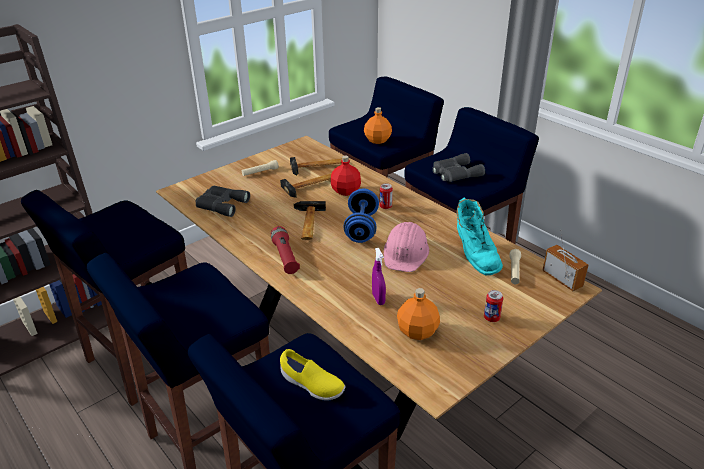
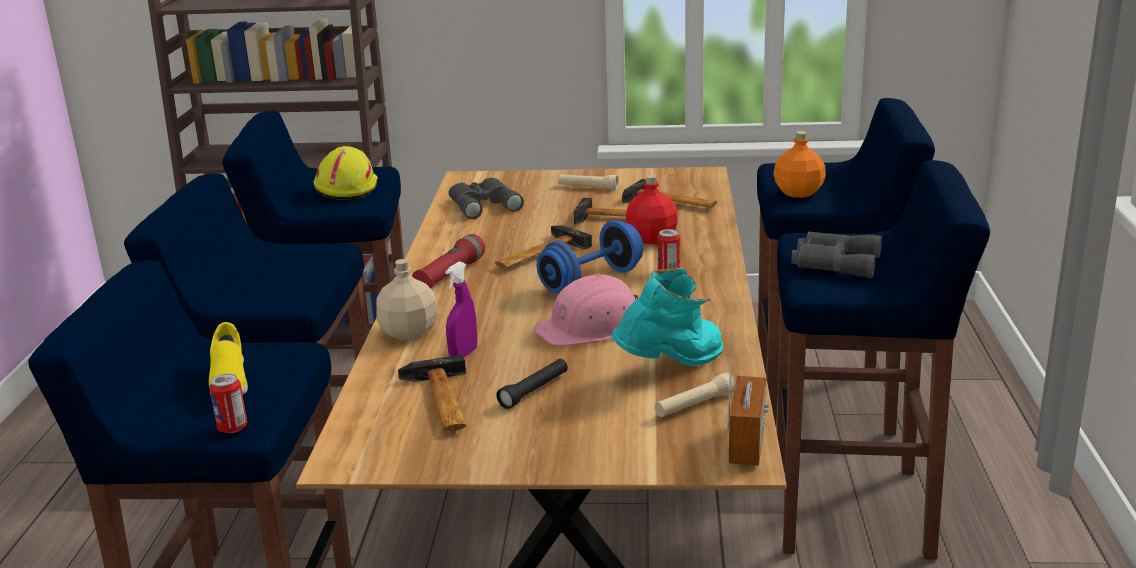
camera: 45 degrees right, 10 degrees down
(127, 227) = (346, 189): none -> yellow hard hat
(328, 300) = (409, 332): none -> beige bottle
(417, 331) = (441, 403): orange bottle -> hammer
(444, 300) = (534, 391): none -> black flashlight
(474, 257) = (672, 367): turquoise boot -> turquoise boot turned 150 degrees counterclockwise
(491, 318) = (553, 435): can -> can (232, 428)

